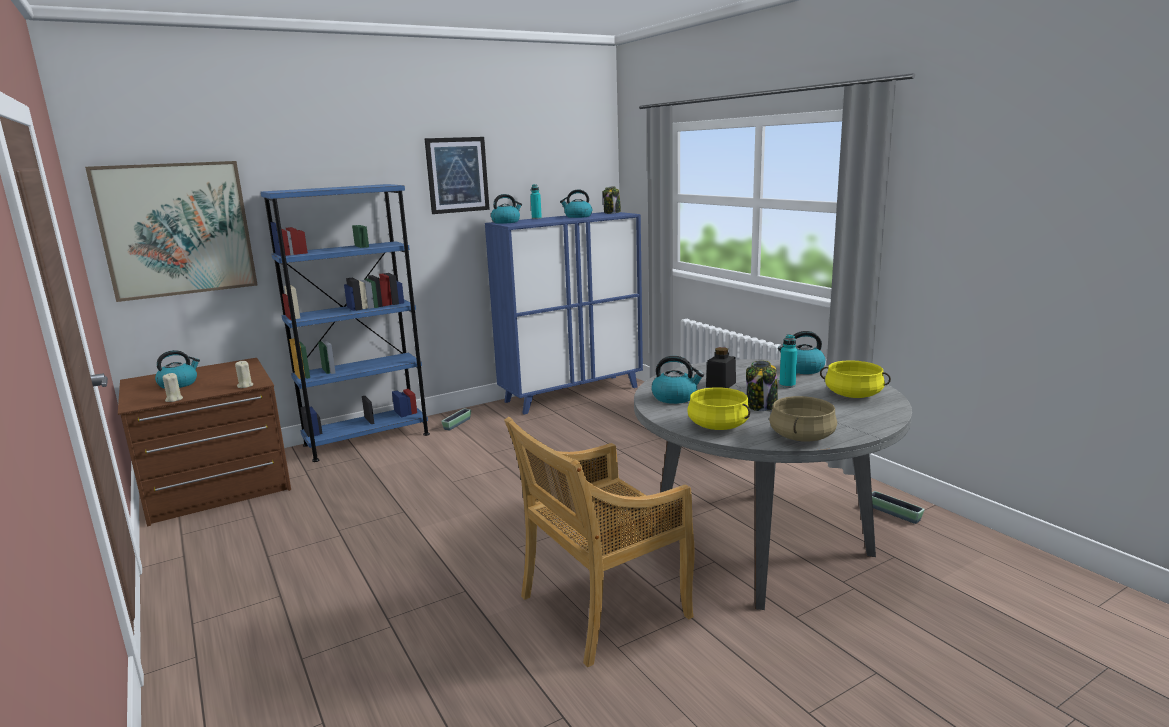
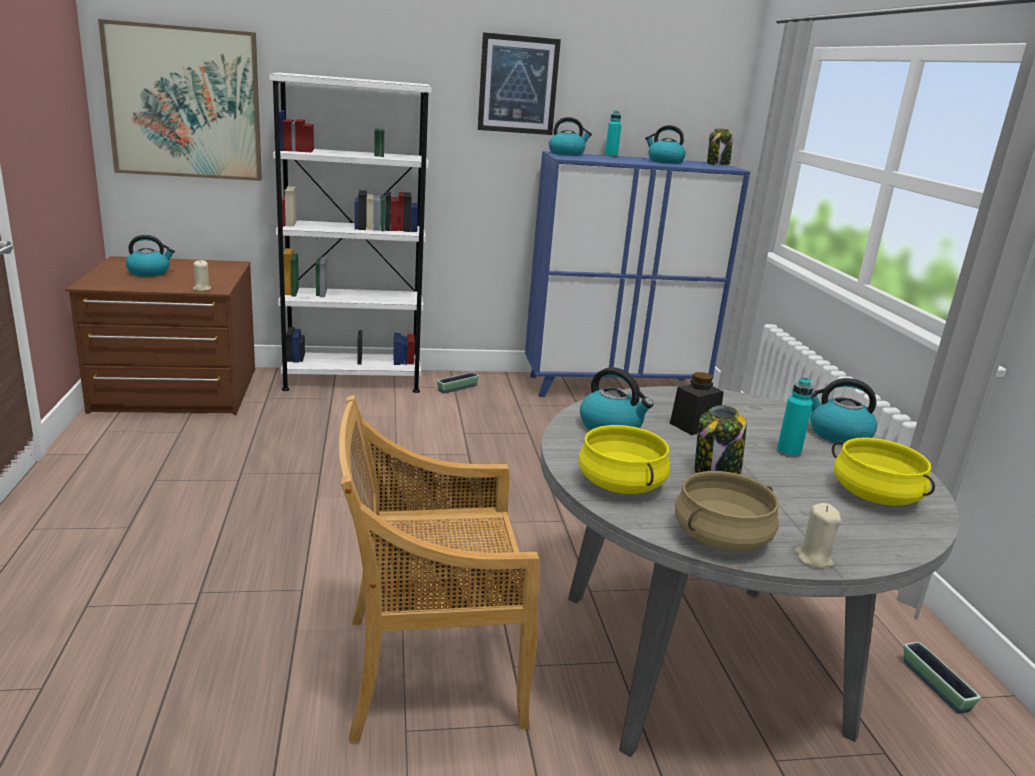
camera: 20 degrees right, 5 degrees up
(174, 399) = (125, 287): beige candle -> beige candle (813, 558)
(367, 439) = (352, 380): blue bookcase -> white bookcase

